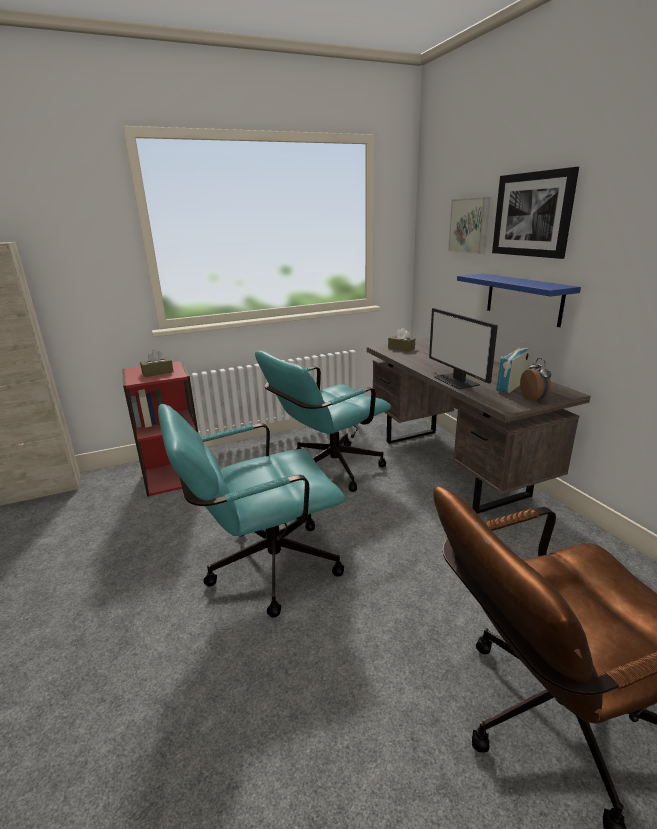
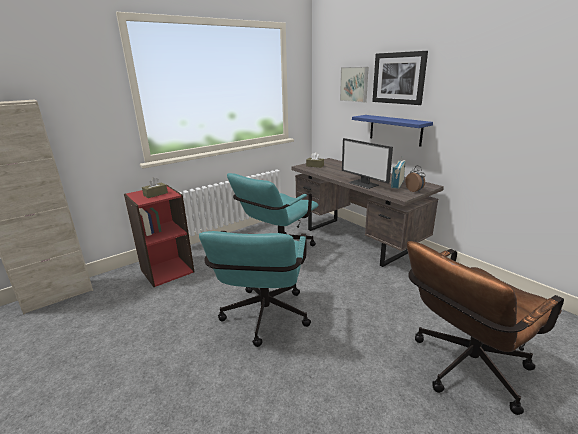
camera: 15 degrees left, 0 degrees up
(262, 568) = (264, 320): turquoise office chair -> turquoise office chair turned 45 degrees counterclockwise

